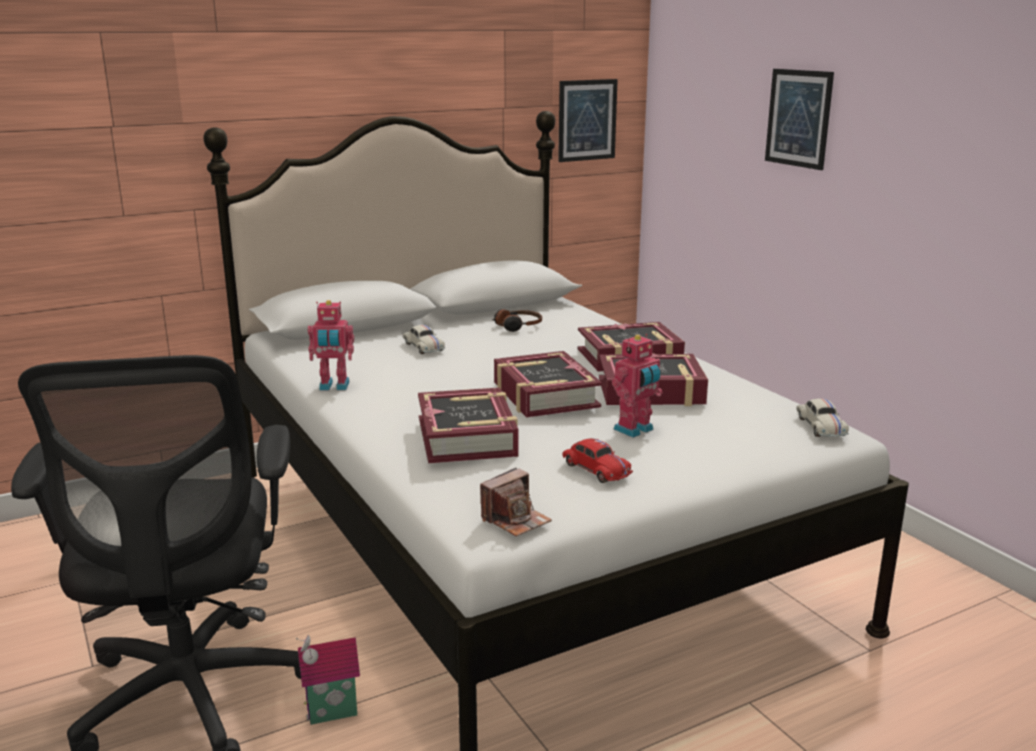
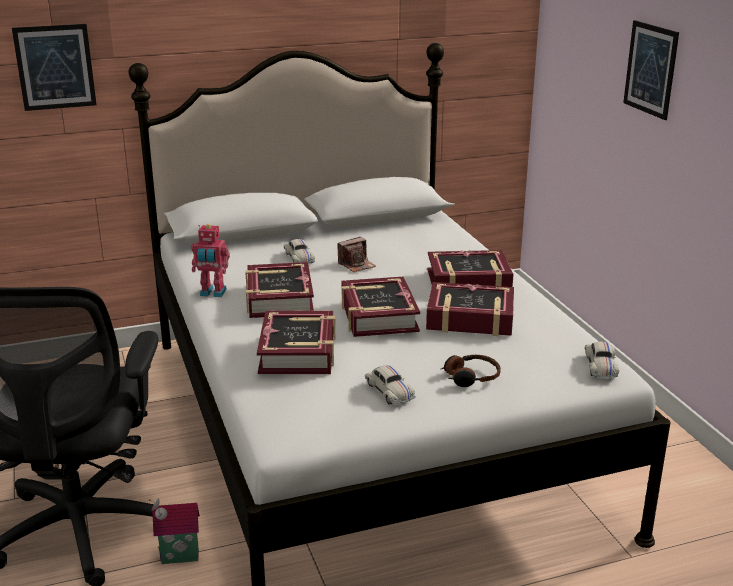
camera: 10 degrees right, 5 degrees up
(418, 387) = (278, 299): none -> book
(516, 520) = (306, 431): camera -> camera (357, 265)
(517, 326) = (386, 241): headphones -> headphones (470, 377)
(587, 120) = (478, 49): picture -> picture (55, 67)
(596, 470) = (389, 391): red toy car -> white toy car
(635, 430) = (439, 356): toy robot -> none

